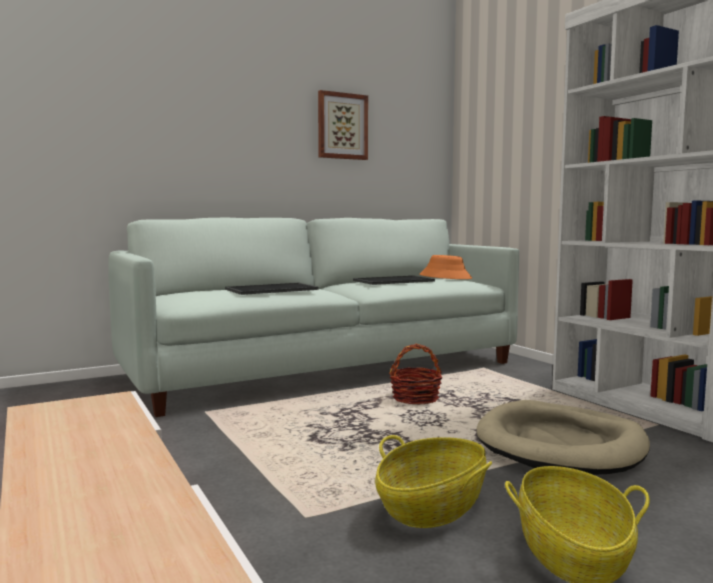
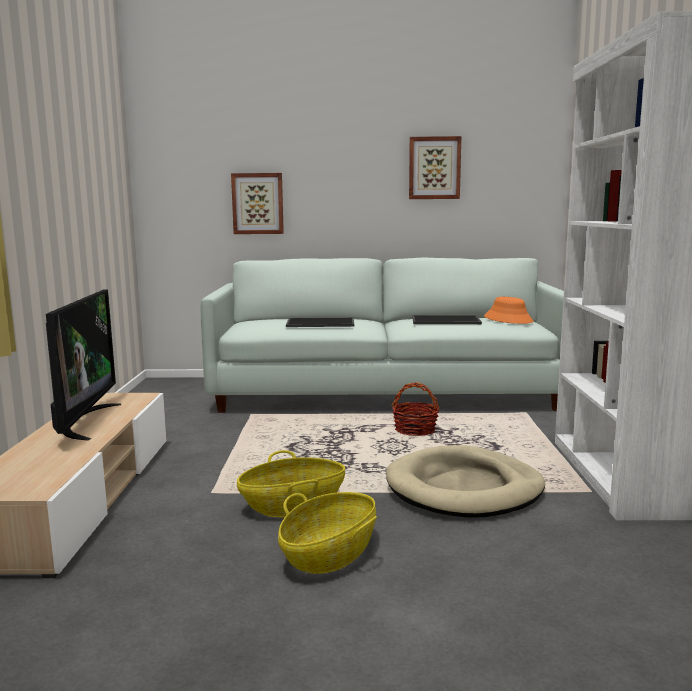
camera: 30 degrees right, 5 degrees up
(78, 447) = (84, 422): none -> television
(148, 151) = (257, 203): none -> picture

